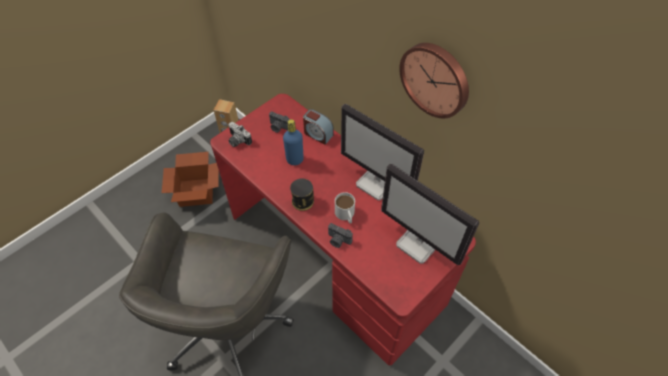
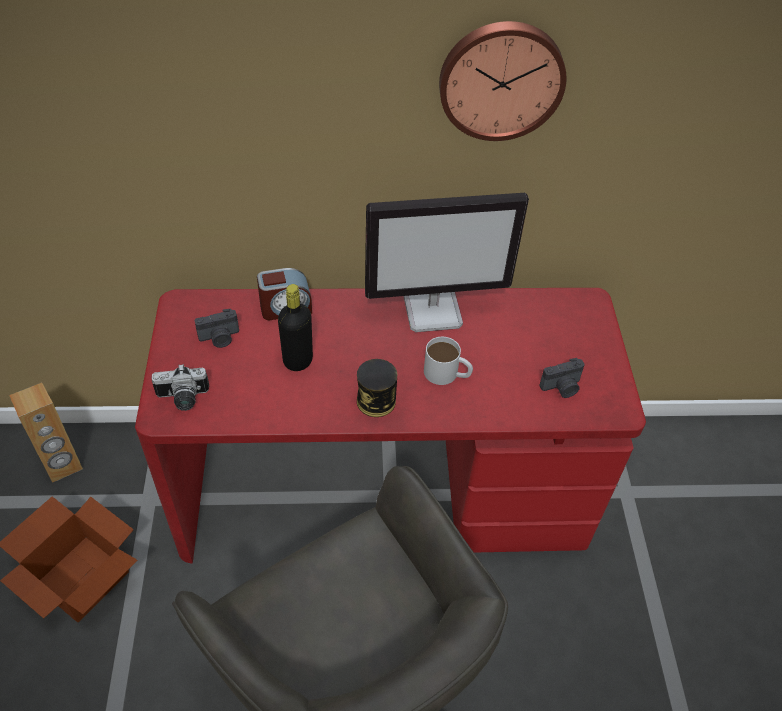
camera: 50 degrees left, 5 degrees down
(295, 160) = (298, 361): blue bottle -> black bottle
(338, 240) = (477, 409): camera -> camera (562, 387)
(419, 244) = (561, 338): monitor -> none

